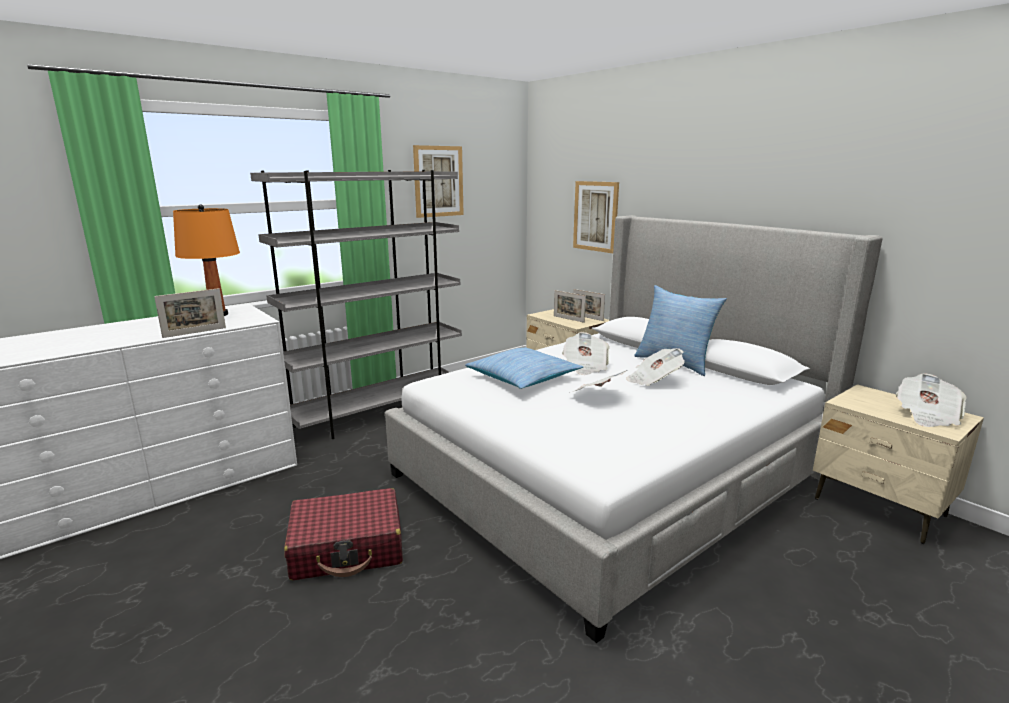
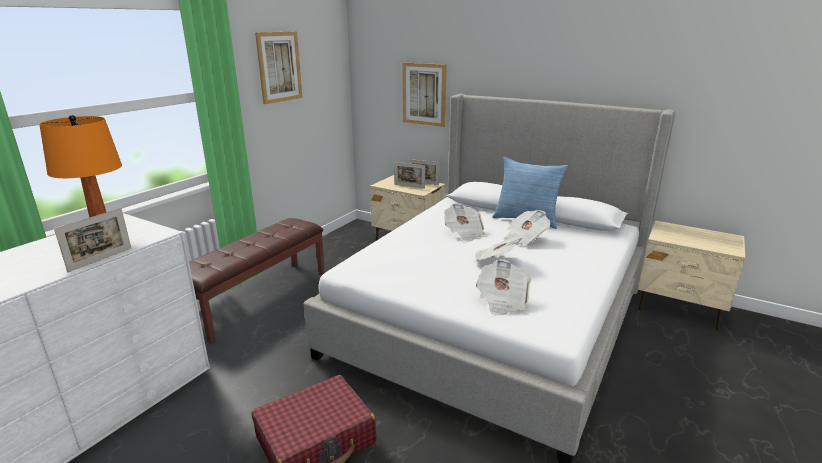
camera: 20 degrees left, 5 degrees up
(379, 413) = (258, 297): grey bookcase -> brown bench
(523, 378) = (423, 252): pillow -> none
(926, 416) = (714, 240): newspaper -> newspaper (502, 301)

